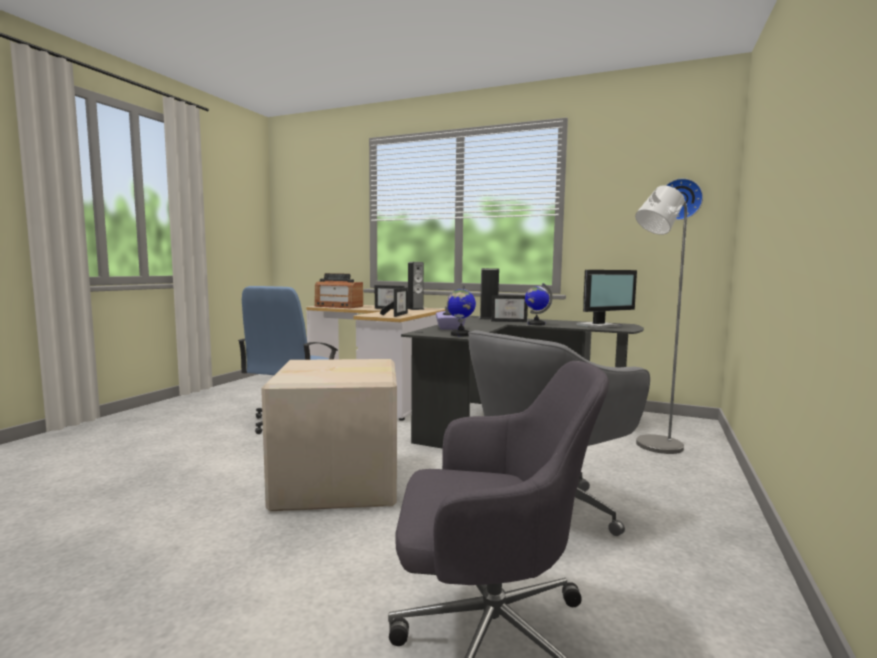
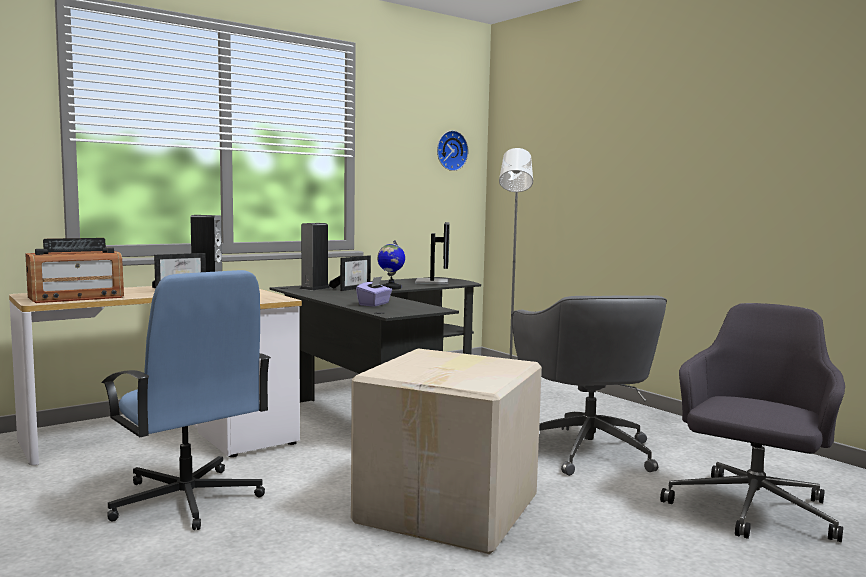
camera: 60 degrees left, 0 degrees up
(397, 314) = (263, 296): picture frame -> none
(460, 335) = (427, 308): globe -> none

